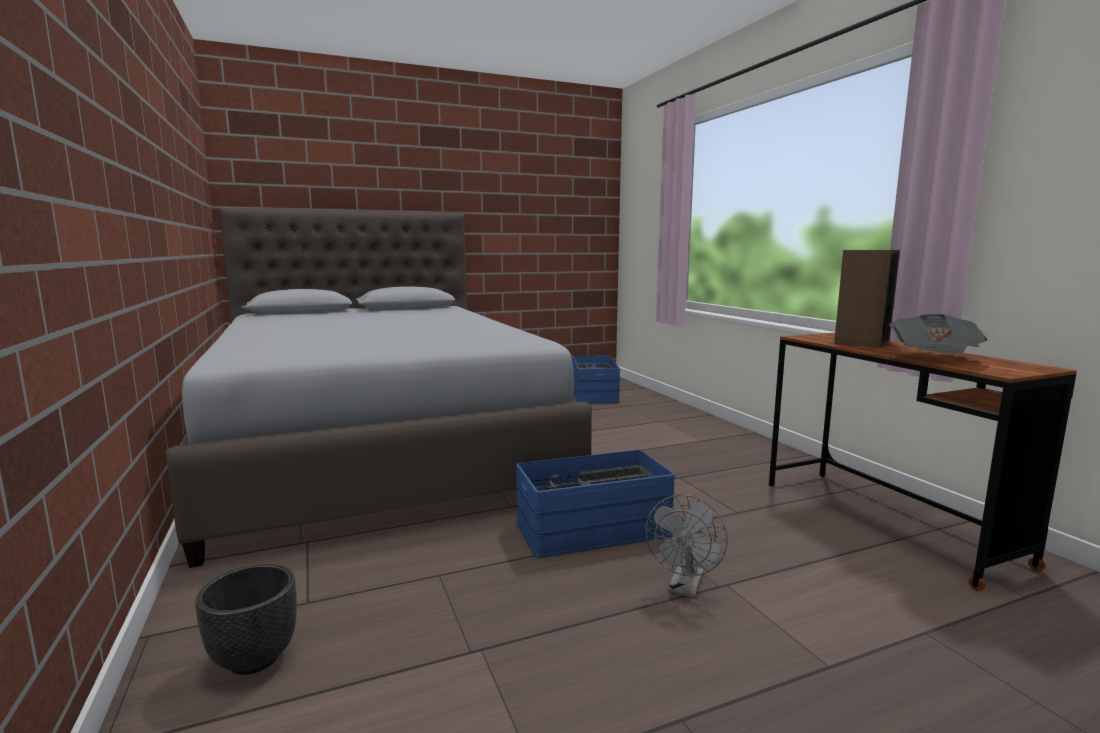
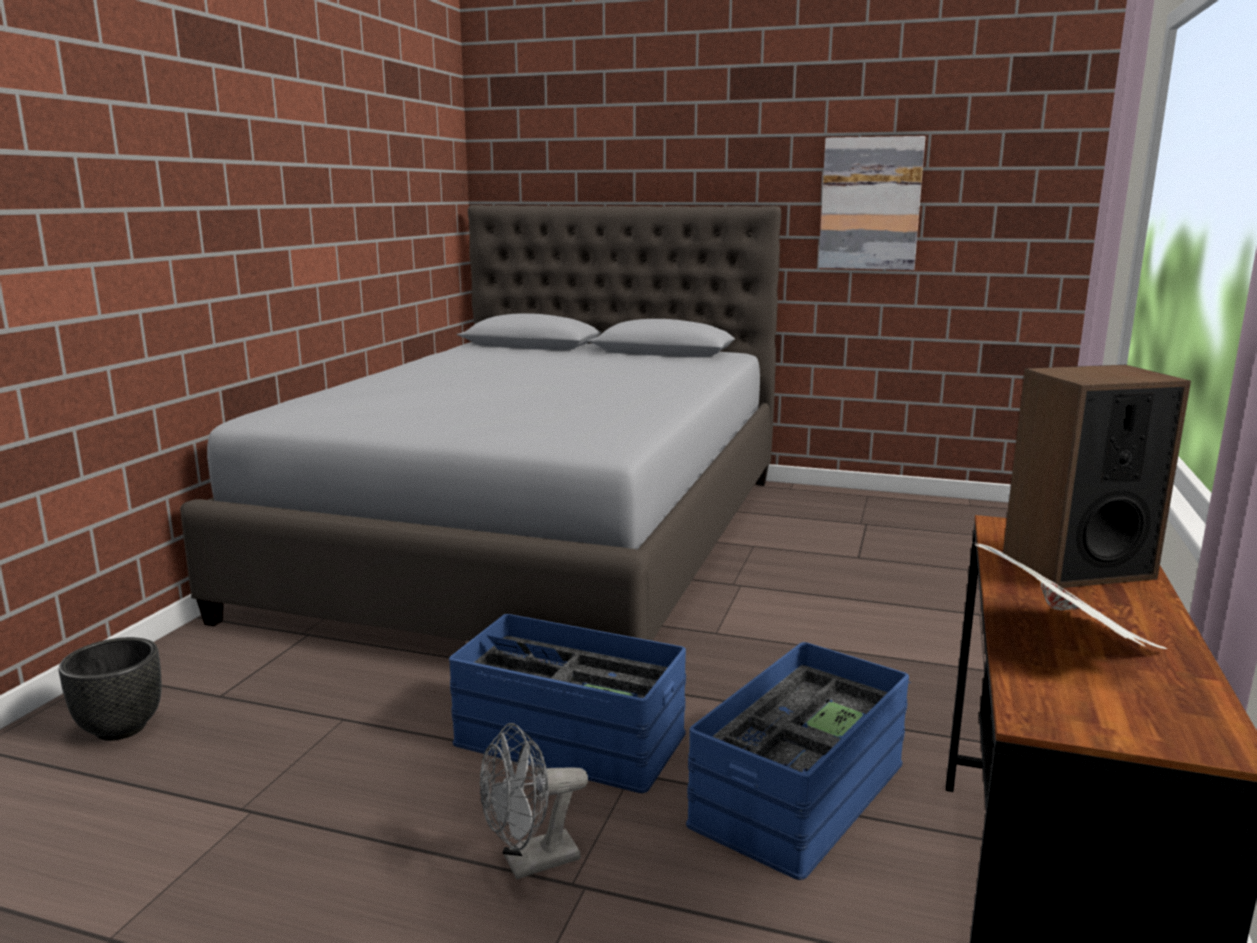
camera: 40 degrees right, 5 degrees up
(510, 214) = (870, 204): none -> picture
(595, 394) = (954, 535): blue storage box -> blue storage box (801, 793)

